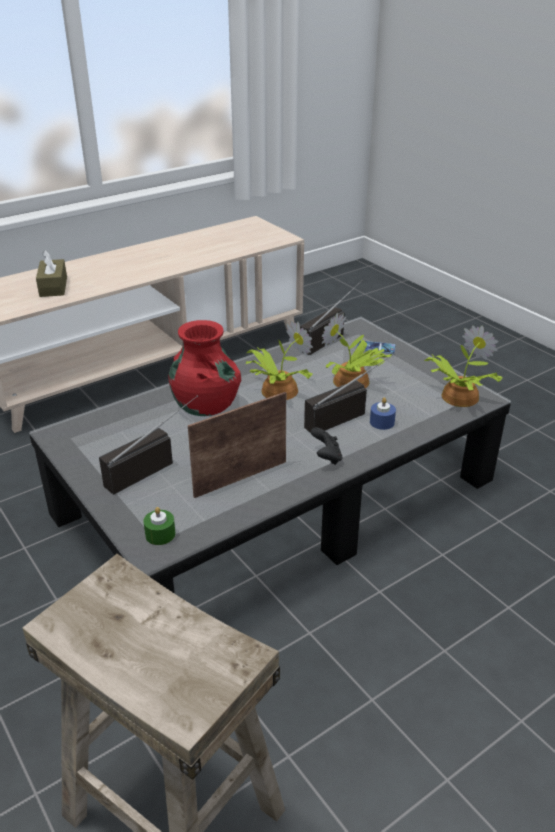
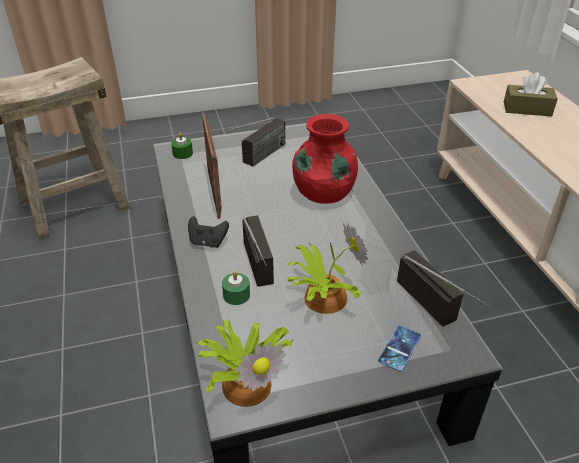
camera: 110 degrees right, 5 degrees up
(153, 466) = (256, 159): radio -> radio turned 60 degrees clockwise
(277, 391) = (331, 240): potted plant -> none
(382, 422) = (236, 295): blue candle -> green candle

